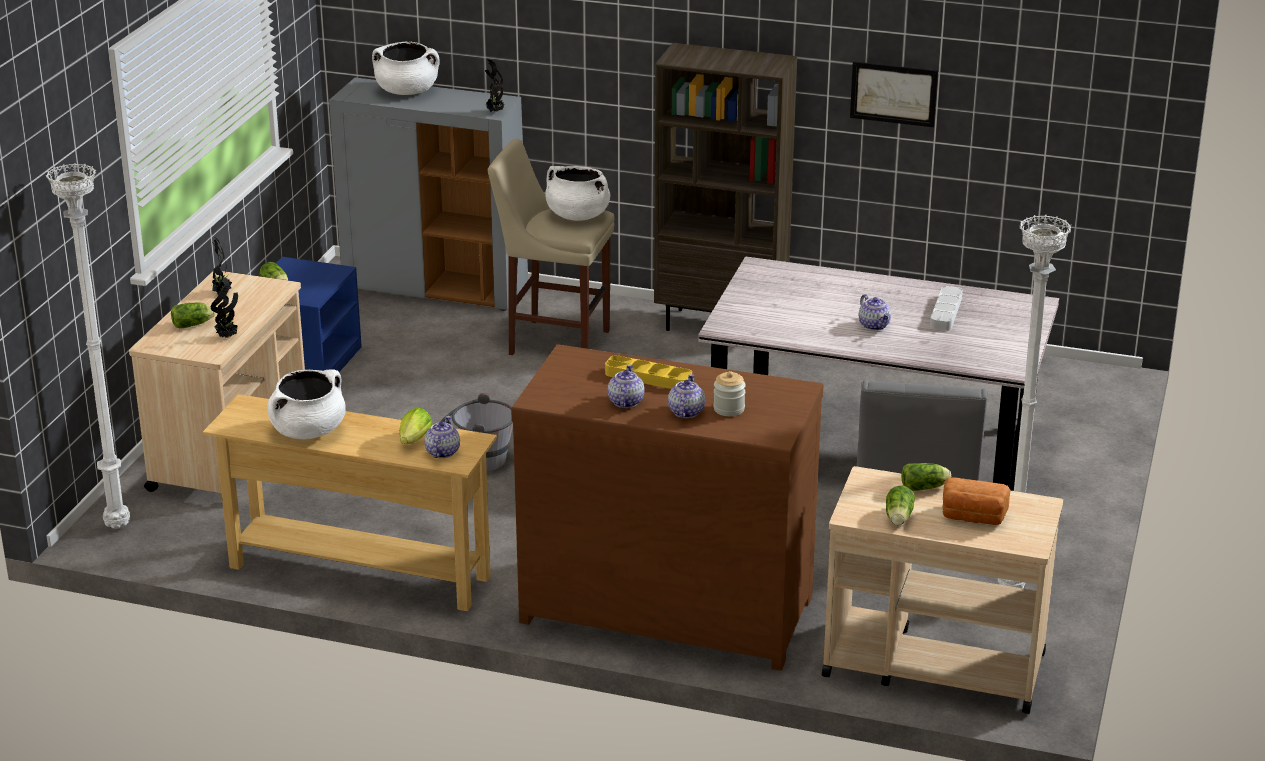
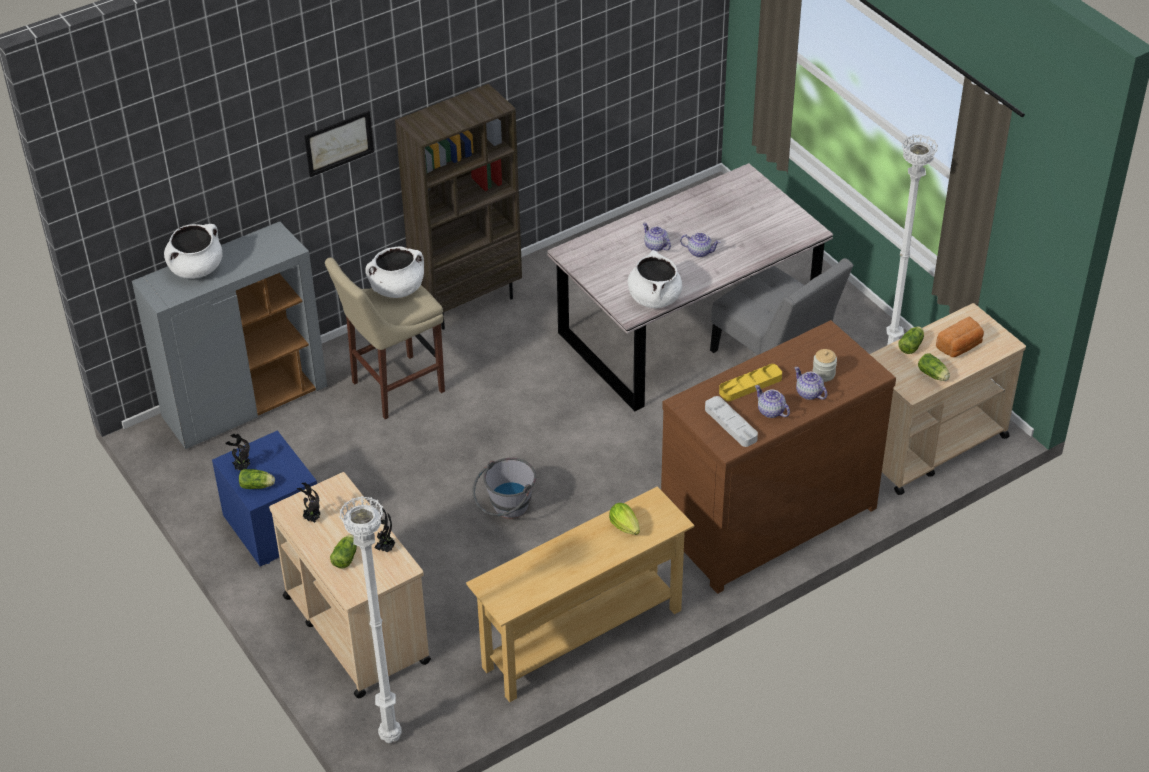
camera: 50 degrees left, 15 degrees up
(308, 431) = (558, 571): white cooking pot -> white cooking pot (654, 298)
(442, 452) = (653, 522): teapot -> teapot (655, 246)
(494, 112) = (290, 247): potted plant -> potted plant (241, 468)
(893, 93) = (554, 75): picture -> picture (339, 143)
(946, 312) = (716, 215): grey tray -> grey tray (730, 424)

